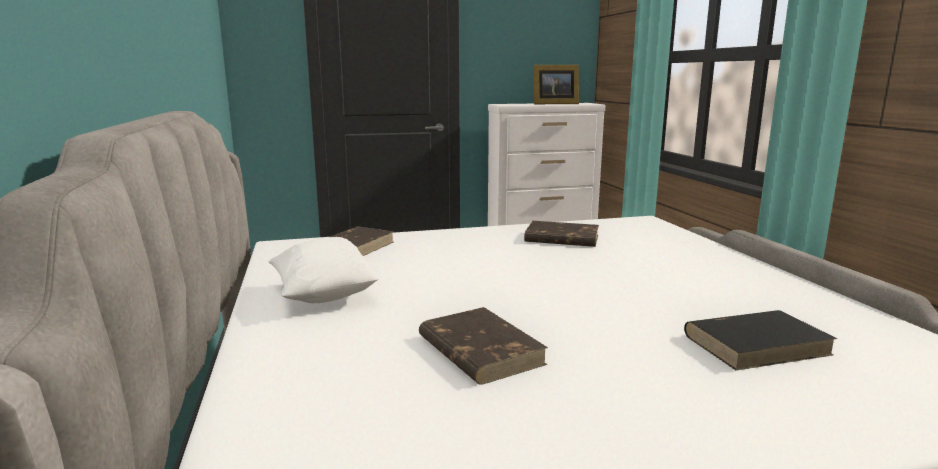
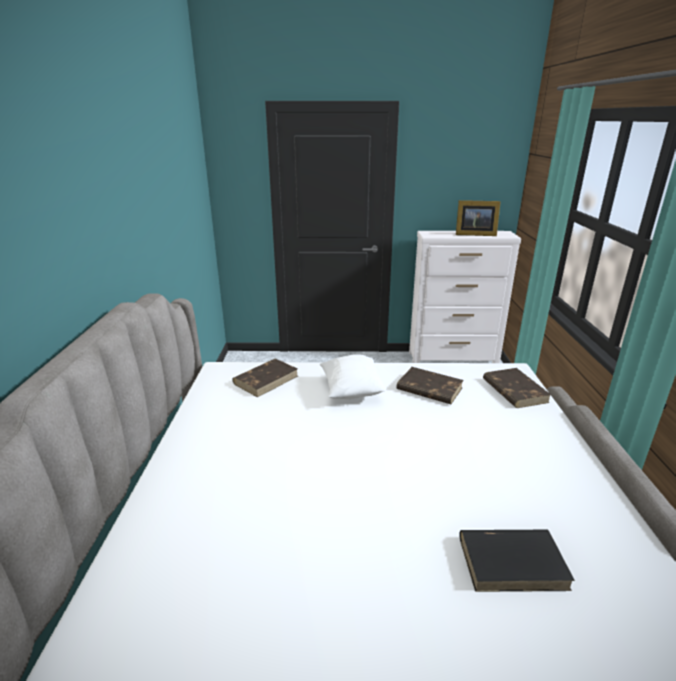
camera: 15 degrees right, 10 degrees up
(324, 294) = (222, 437): white pillow -> white pillow (351, 390)
(479, 350) = (296, 524): brown book -> brown book (514, 390)

